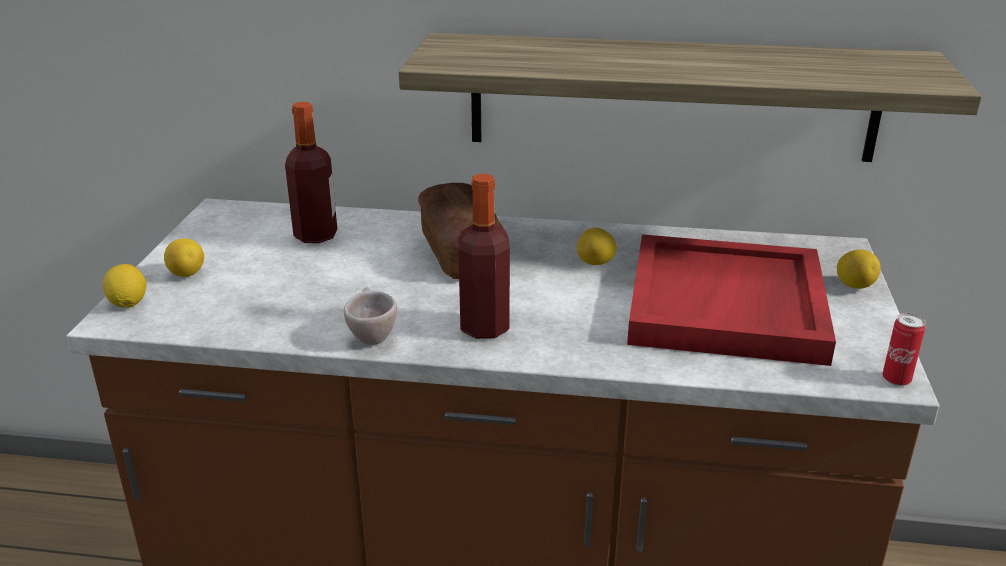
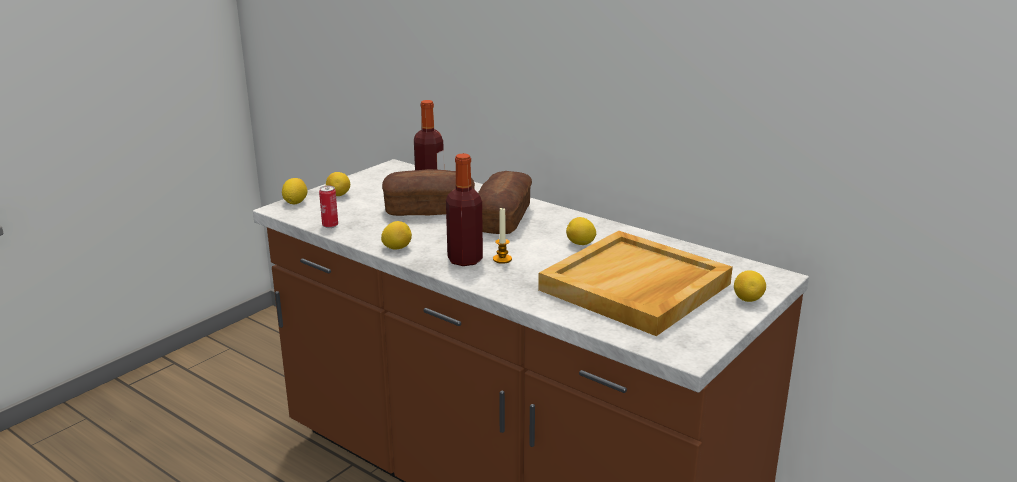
camera: 30 degrees right, 5 degrees down
(347, 264) = (429, 210): none -> bread
(370, 336) = (397, 248): beige cup -> lemon
(530, 312) = (502, 259): none -> candle
(671, 97) = (671, 136): shelf -> none
(728, 306) = (635, 288): red tray -> beige tray
(896, 380) = (690, 355): can -> can (330, 225)

